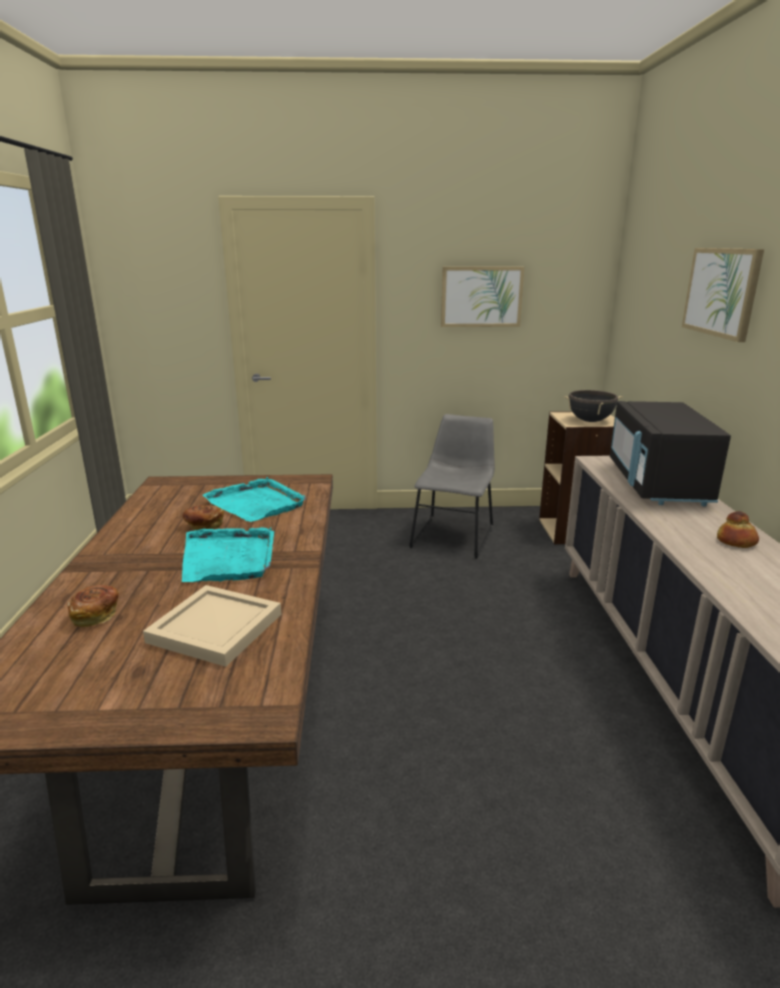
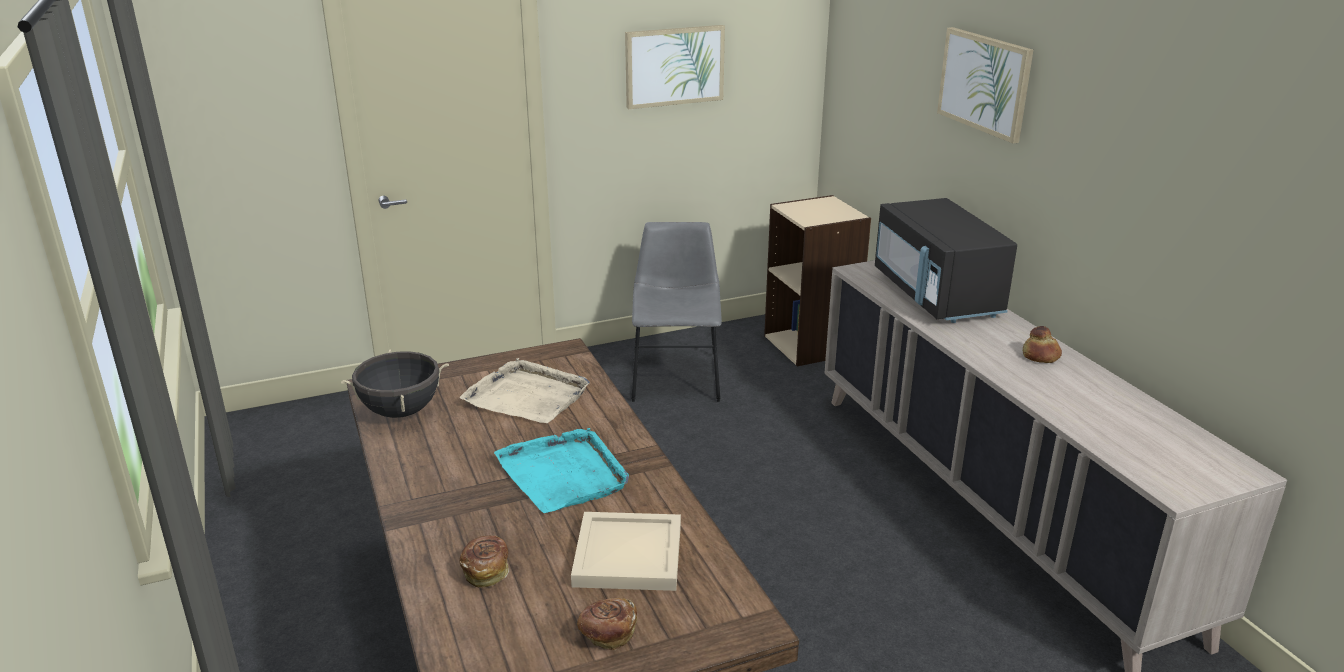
camera: 20 degrees left, 5 degrees up
(203, 526) = (494, 439): bread -> bread (608, 634)
(256, 503) = (527, 396): turquoise tray -> beige tray
(590, 421) = (825, 214): black cooking pot -> black cooking pot (401, 411)

